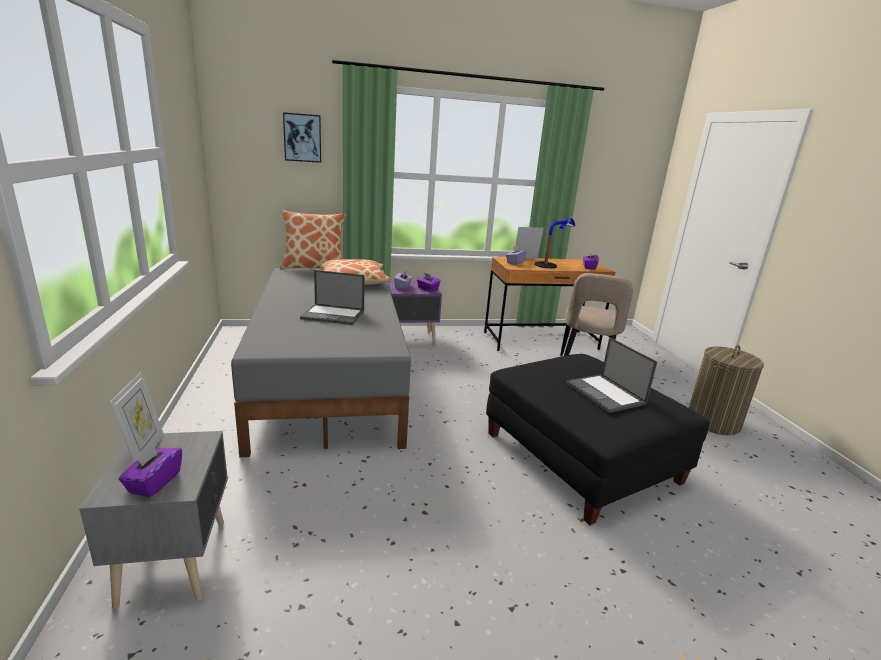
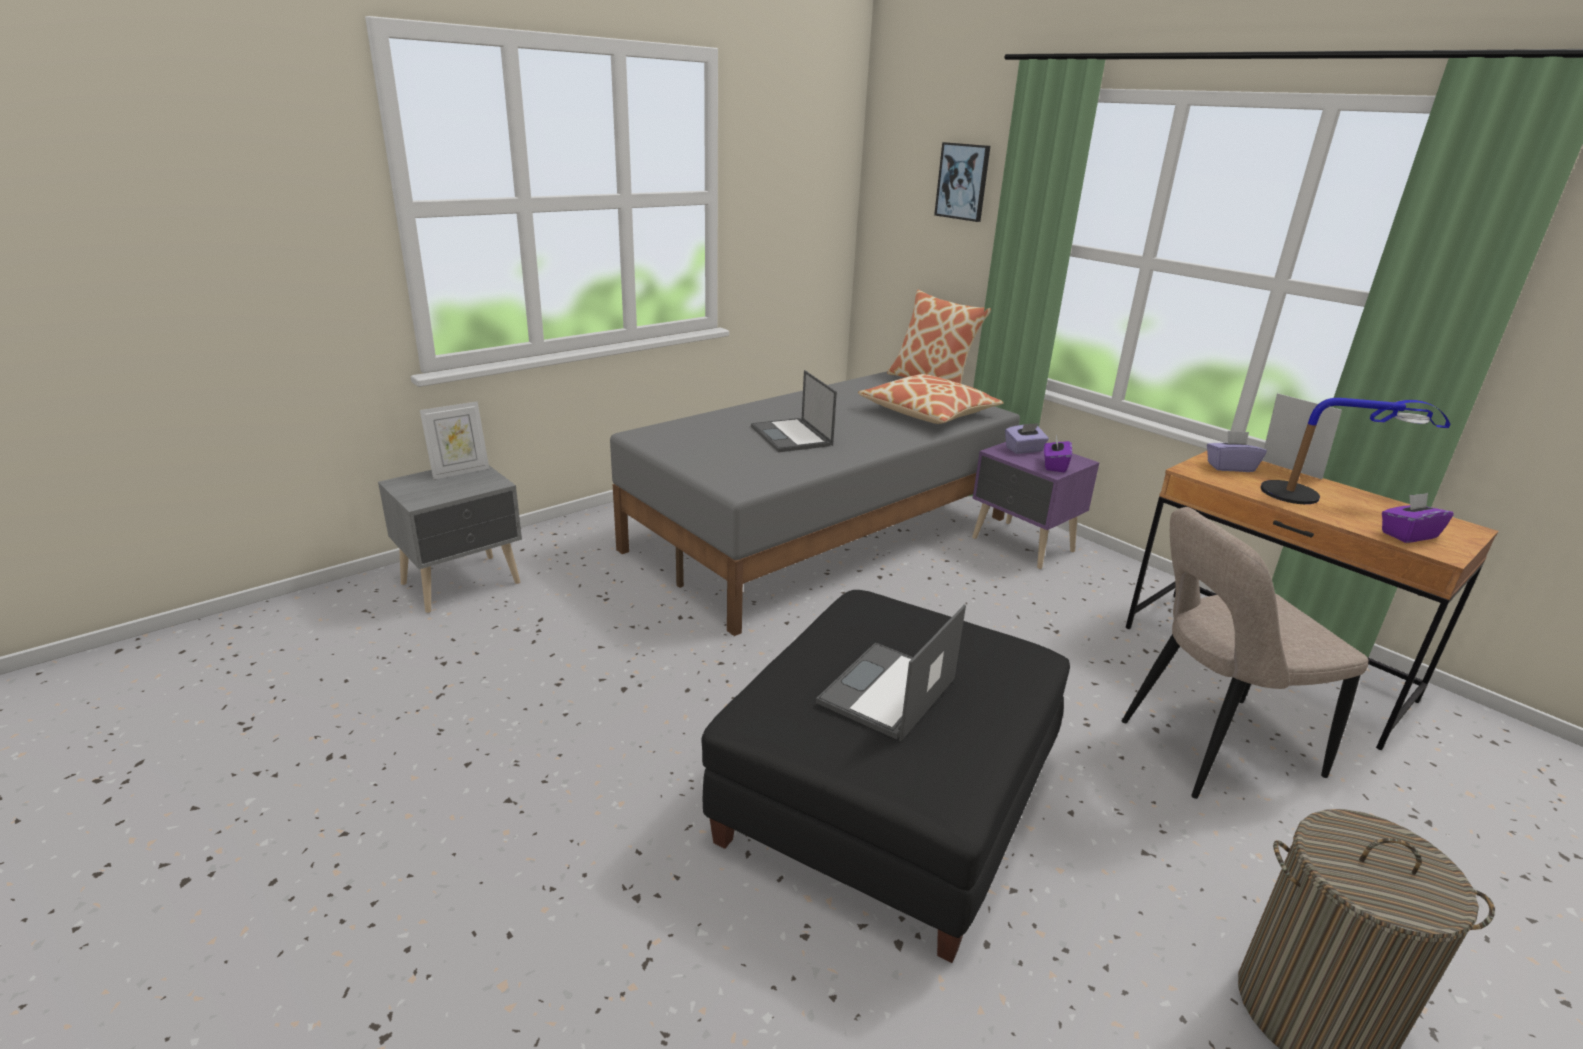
camera: 60 degrees right, 5 degrees up
(154, 482) = (422, 490): purple tissue box -> none

